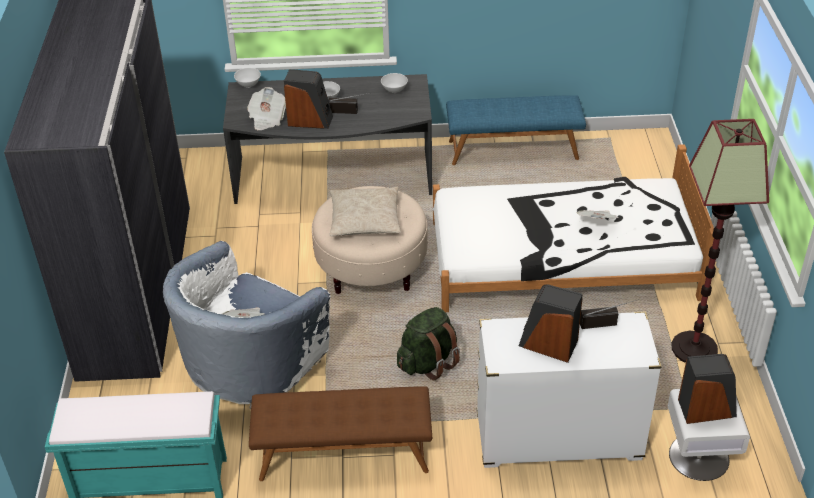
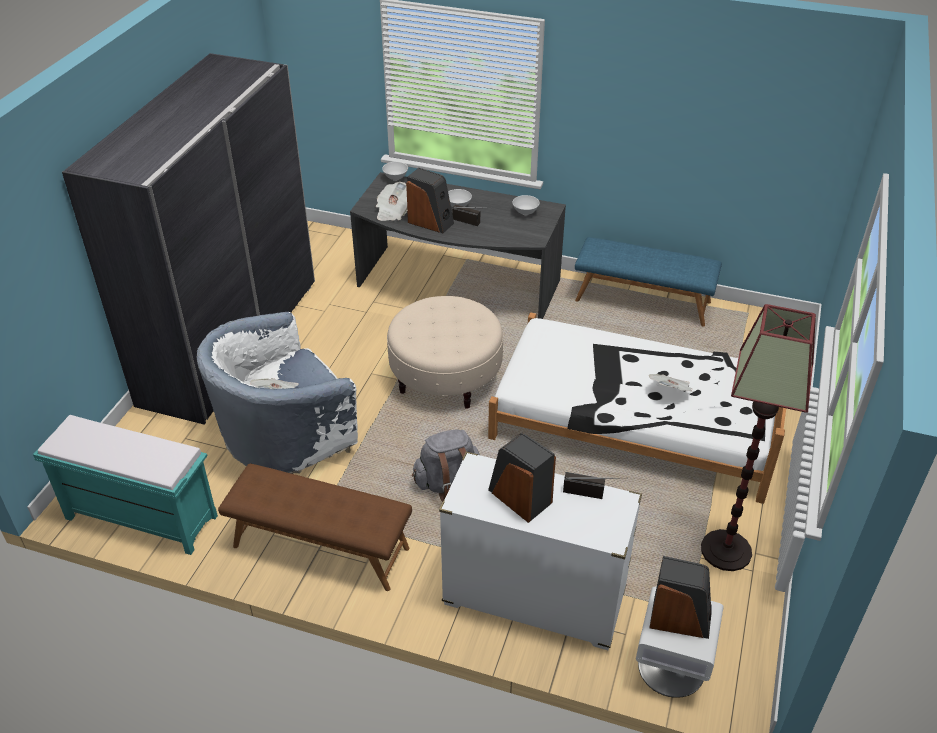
camera: 20 degrees right, 0 degrees up
(365, 219) = (440, 328): beige pillow -> none
(428, 363) = (448, 483): green backpack -> grey backpack

